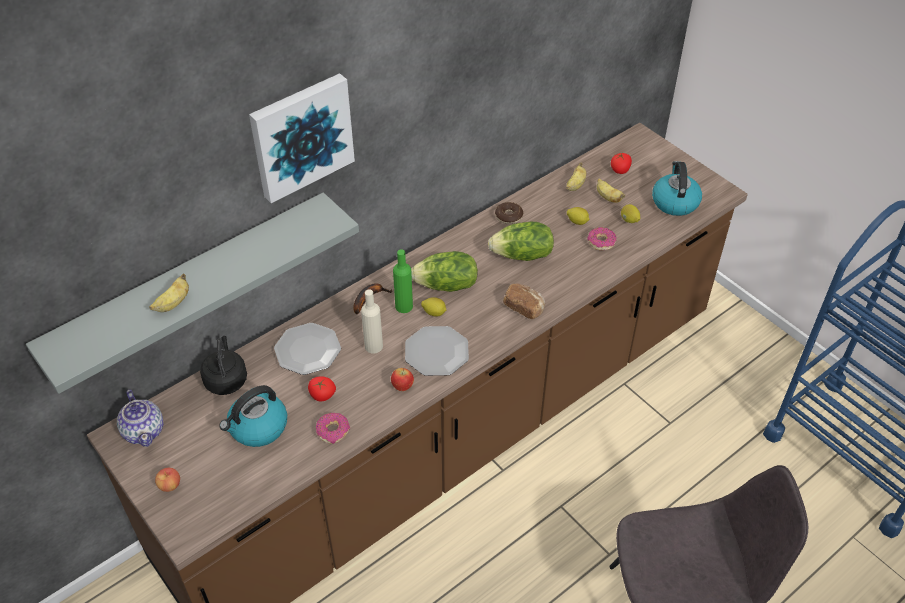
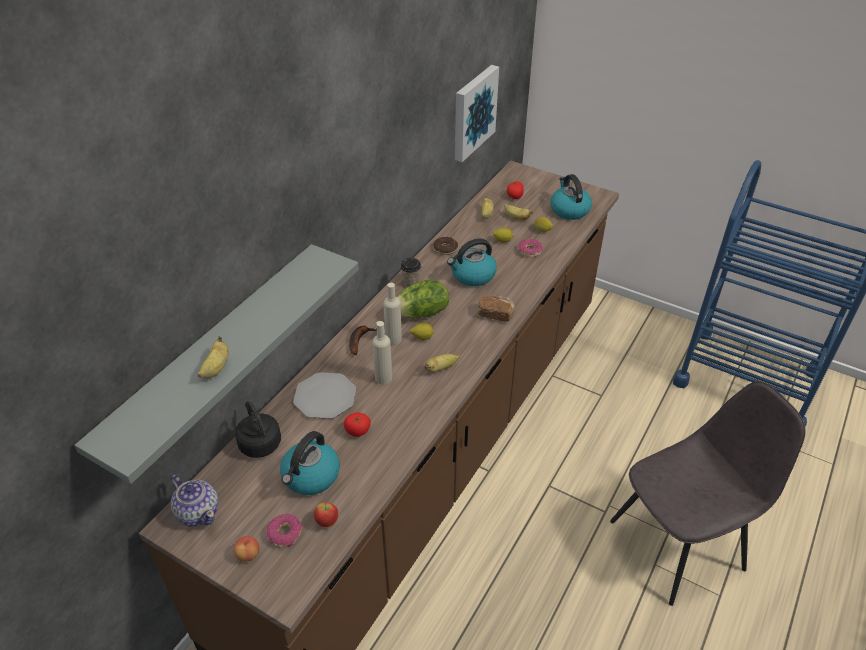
camera: 20 degrees left, 5 degrees down
(301, 136) = (292, 187): picture -> picture (472, 112)
(333, 431) = (383, 459): donut -> donut (285, 534)
(402, 387) = (426, 404): apple -> apple (327, 522)
(404, 306) = (393, 339): green bottle -> beige bottle
(436, 352) = (441, 368): plate -> banana
(452, 247) = (411, 283): none -> cup
(522, 255) = (472, 275): lettuce -> kettle

